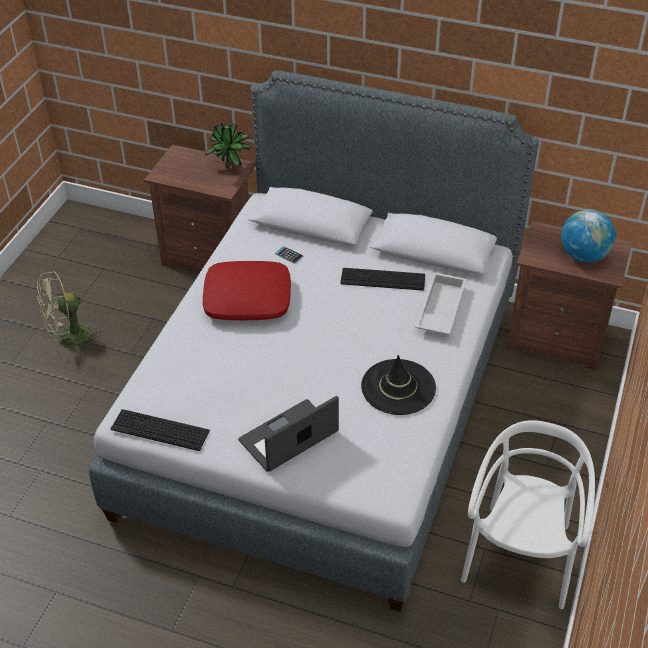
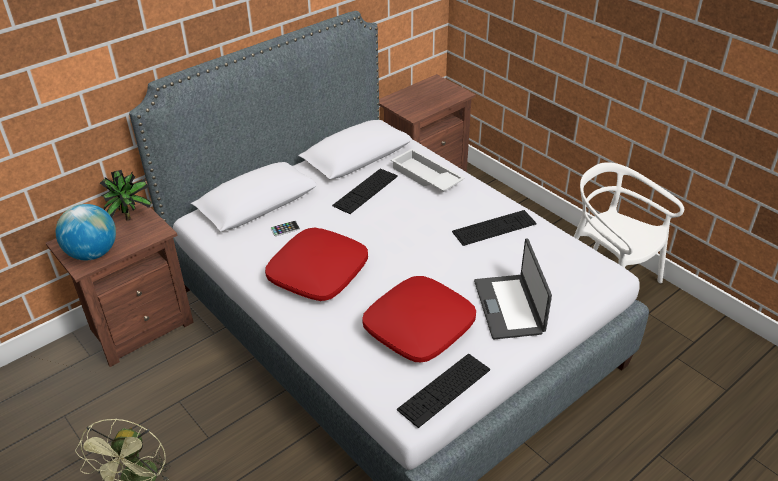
camera: 60 degrees left, 5 degrees down
(221, 386) = (418, 327): none -> red pillow
(398, 387) = (494, 228): black hat -> keyboard
(583, 256) = (433, 95): globe -> globe (93, 253)

